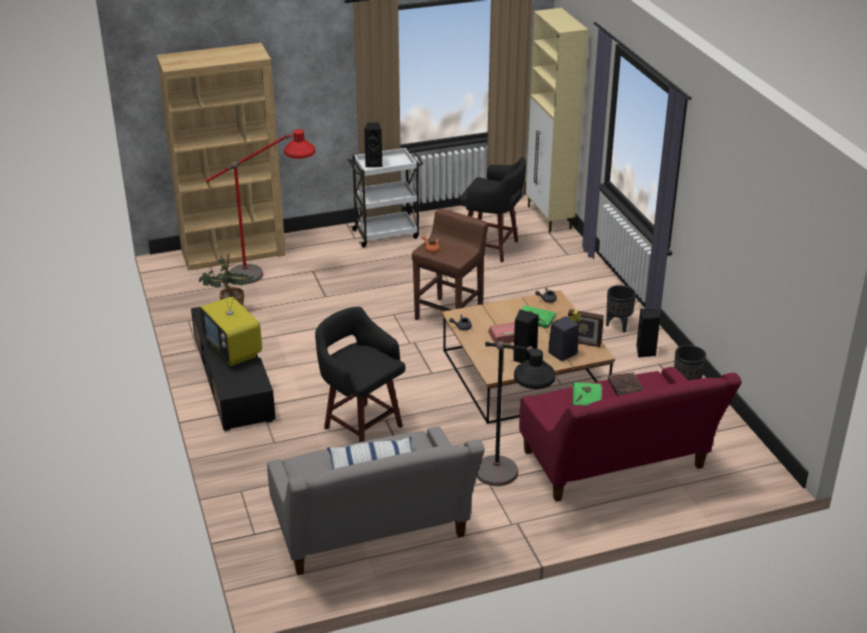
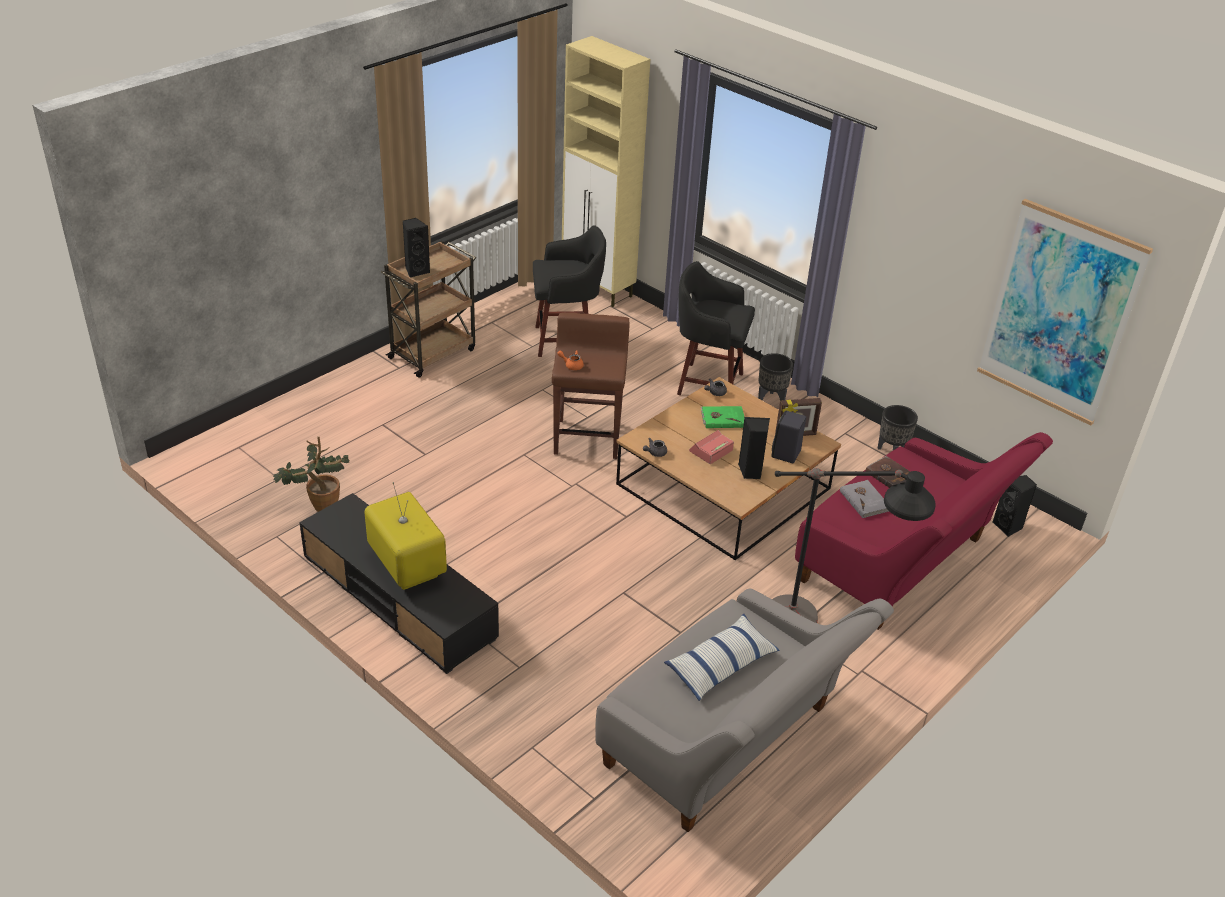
camera: 30 degrees left, 5 degrees up
(233, 253) = (262, 426): brown bookcase -> none
(234, 351) = (406, 565): television -> television turned 150 degrees counterclockwise
(270, 275) = (334, 444): red floor lamp -> none
(361, 426) = (603, 610): black stool -> black stool (707, 383)
(387, 234) = (433, 353): white cart -> brown cart
(587, 397) = (865, 500): green book -> grey book
(645, 352) = (821, 423): black speaker -> black speaker (1008, 527)
(792, 278) = (1059, 313): none -> picture

